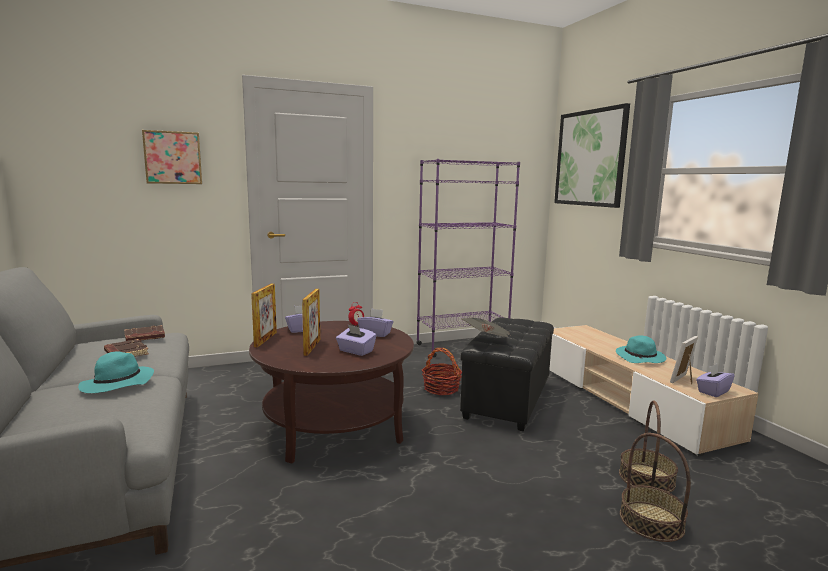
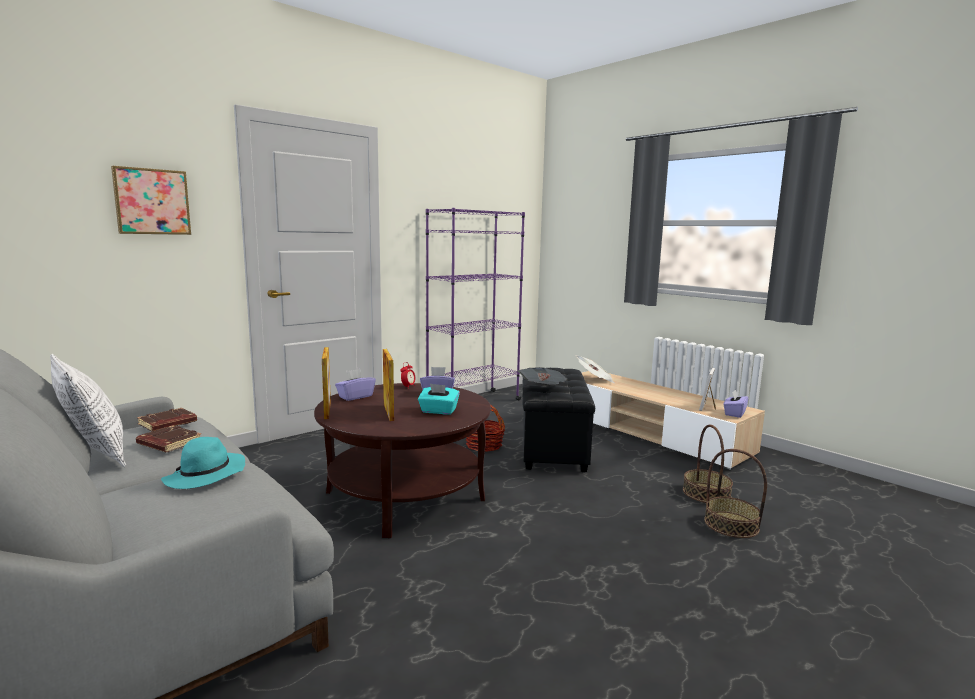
camera: 20 degrees left, 0 degrees up
(73, 356) = (94, 455): none -> pillow
(355, 351) = (438, 411): purple tissue box -> turquoise tissue box
(577, 335) = (595, 380): none -> newspaper
(590, 158) = (584, 209): picture -> none
(640, 358) = (661, 393): turquoise hat -> none

